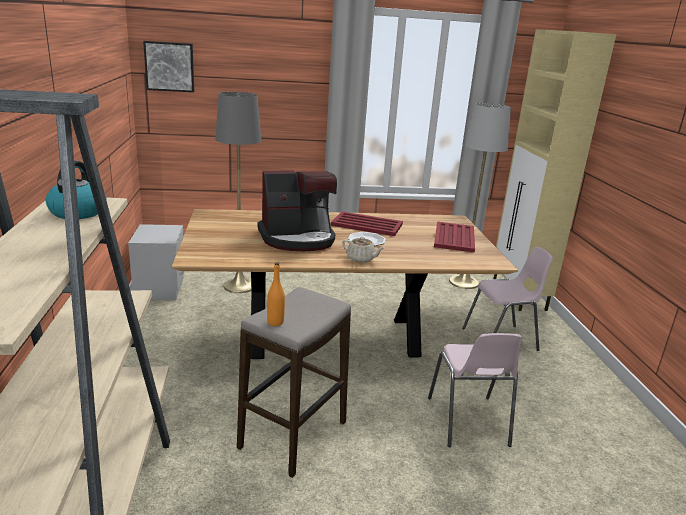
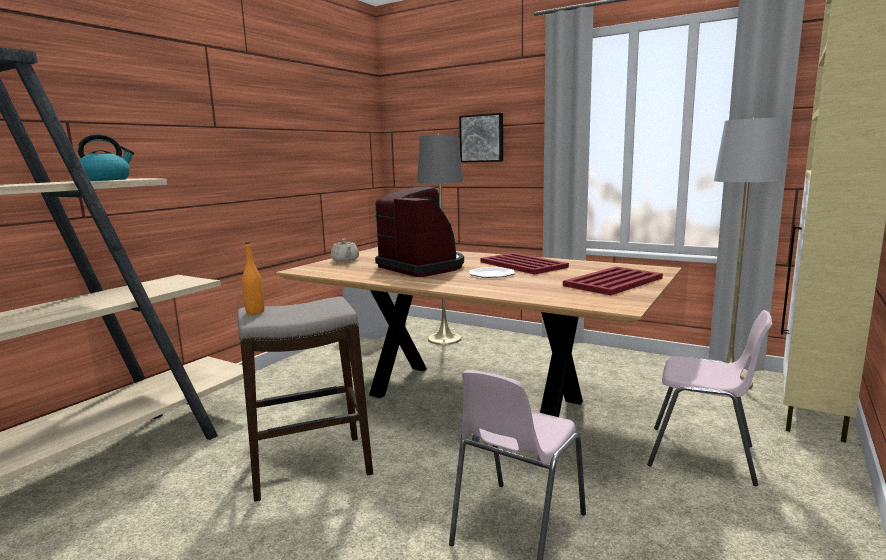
camera: 40 degrees right, 10 degrees down
(169, 66) = (408, 123): picture -> picture (482, 138)
(297, 238) = (422, 267): coffee machine -> coffee machine turned 150 degrees counterclockwise
(361, 259) = (449, 285): beige teapot -> beige teapot (345, 260)

